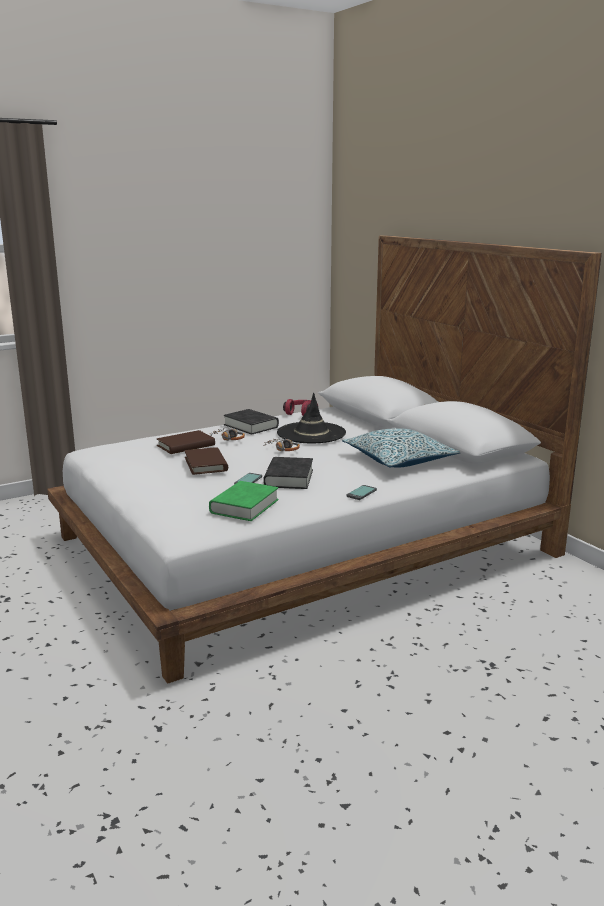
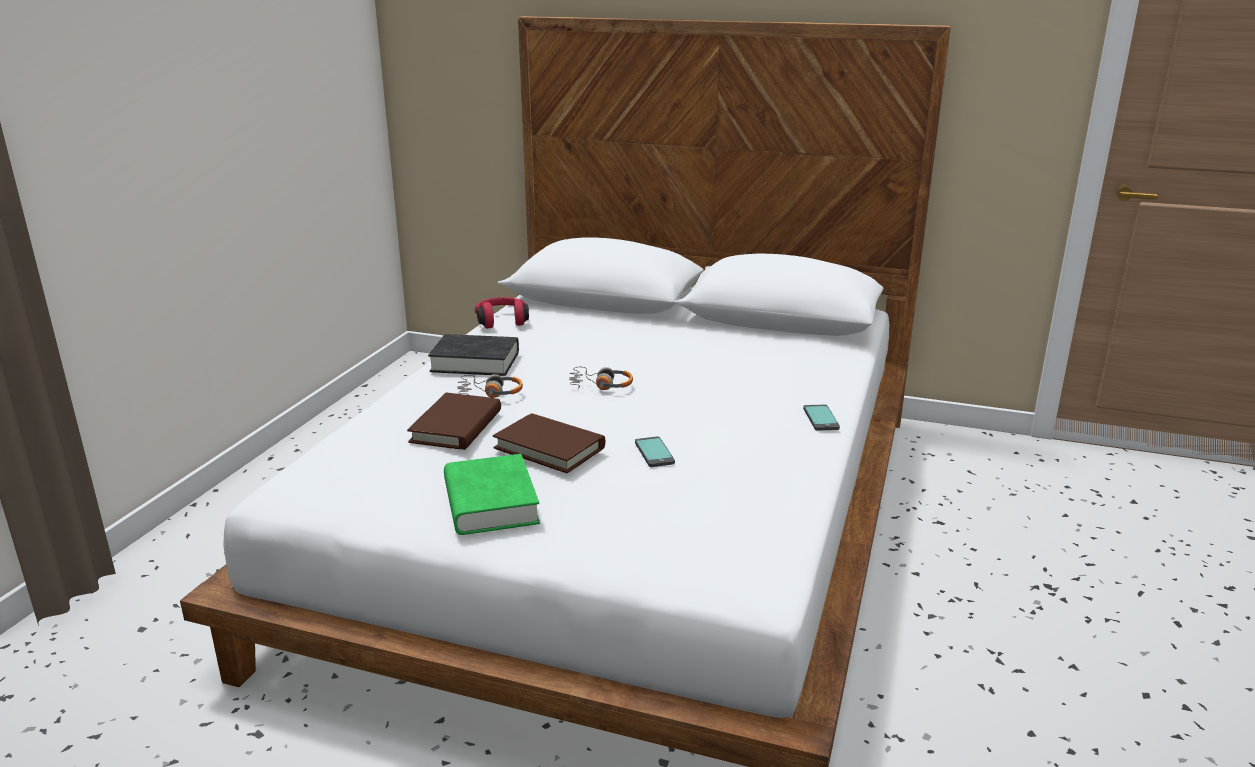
camera: 40 degrees left, 5 degrees up
(244, 506) = (740, 496): green book -> green book (490, 503)
(289, 478) = (700, 429): black book -> none
(311, 433) = (584, 349): black hat -> none
(399, 460) = (761, 355): pillow -> none

